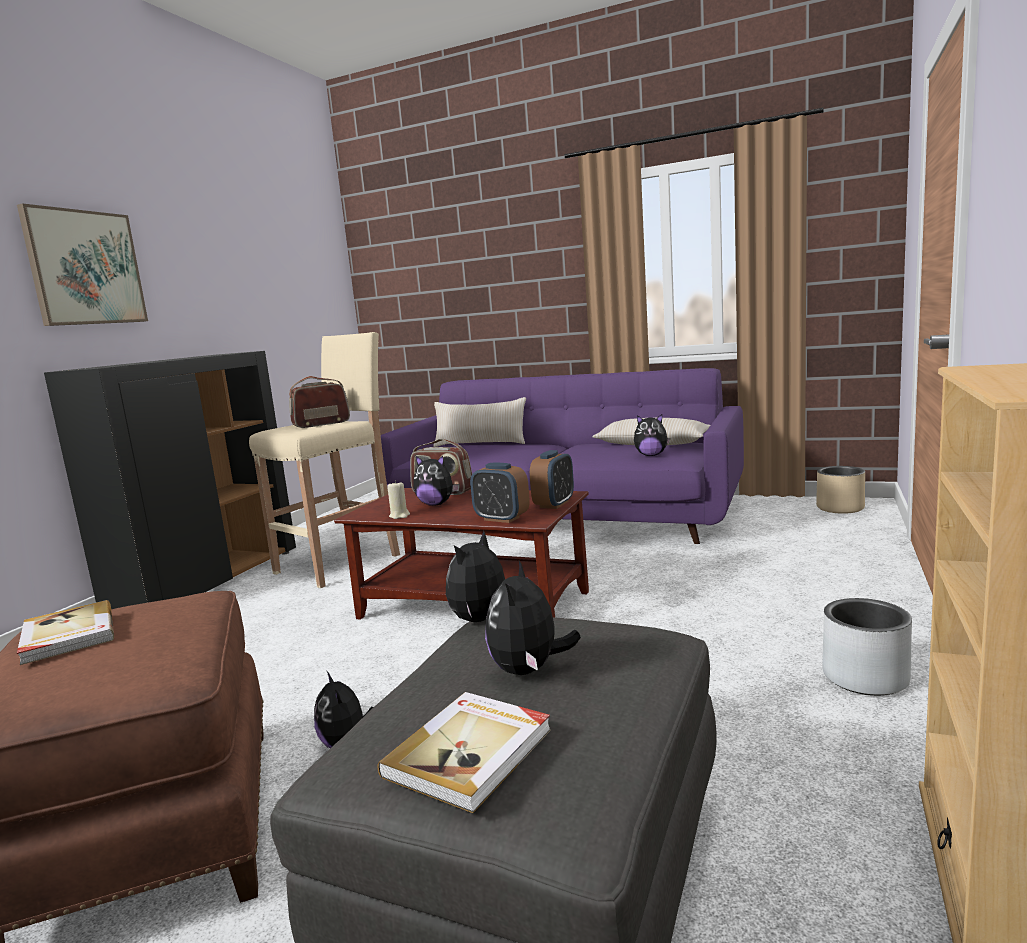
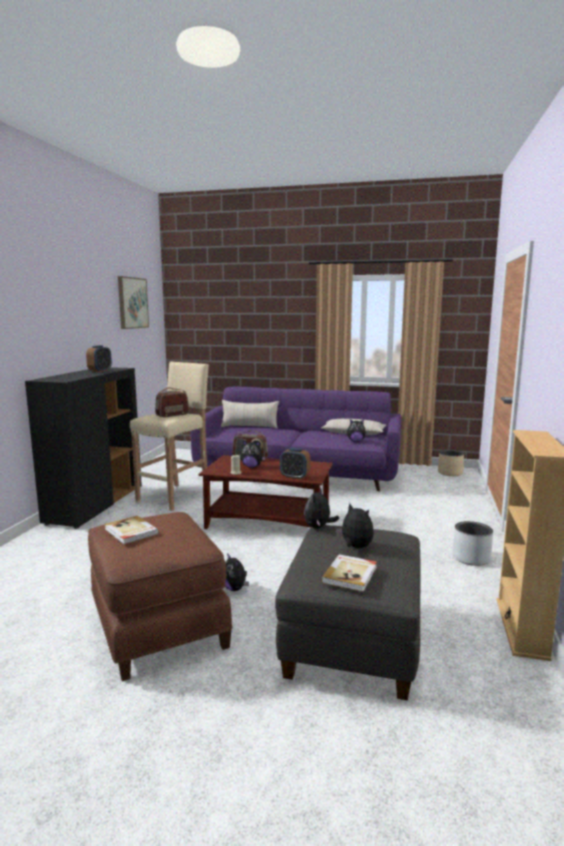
camera: 10 degrees left, 0 degrees up
(85, 268) = (44, 318): picture -> picture (132, 303)
(529, 670) = (355, 547): plush toy -> plush toy turned 135 degrees clockwise
(554, 504) = (318, 469): alarm clock -> alarm clock (100, 371)

